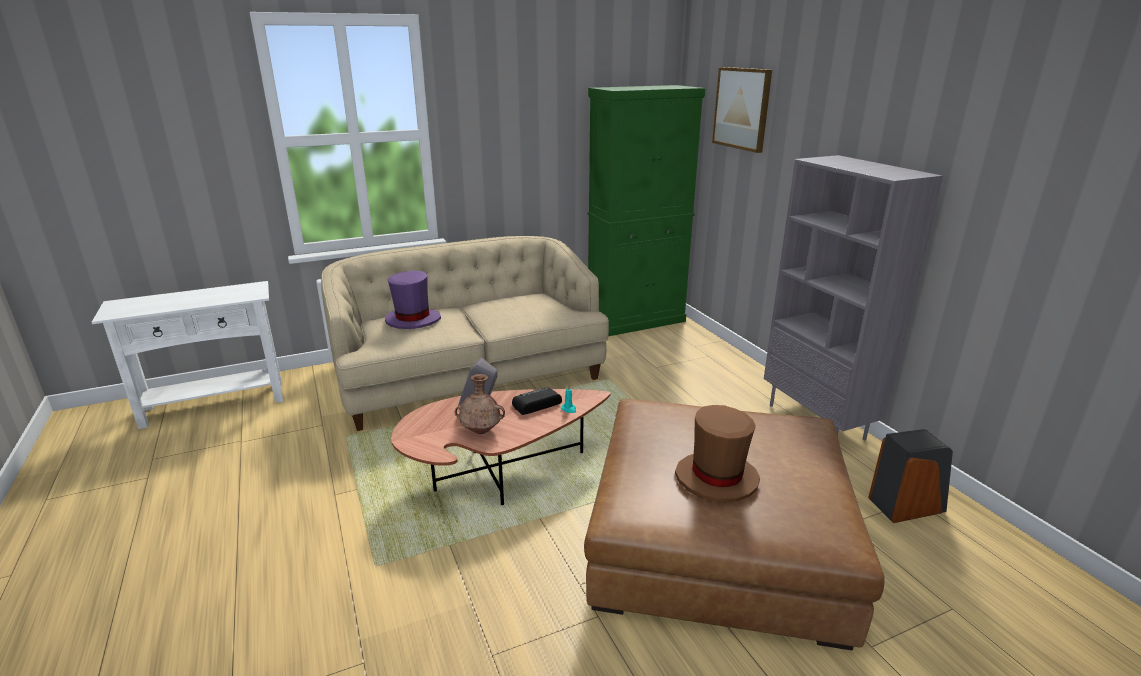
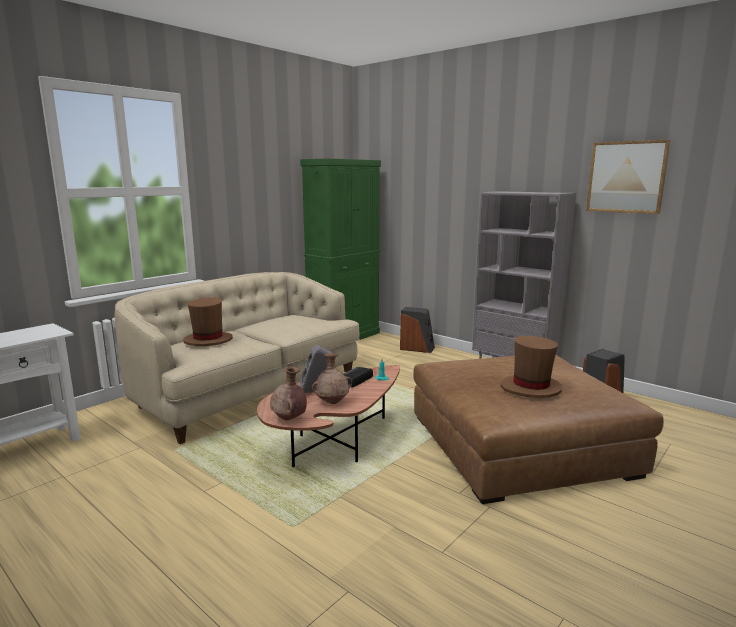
camera: 25 degrees left, 10 degrees down
(413, 320) = (208, 340): purple hat -> brown hat
(417, 443) = (289, 419): none -> brown vase
(713, 355) = (417, 348): none -> speaker
(742, 108) = (413, 171): picture -> picture (626, 177)

